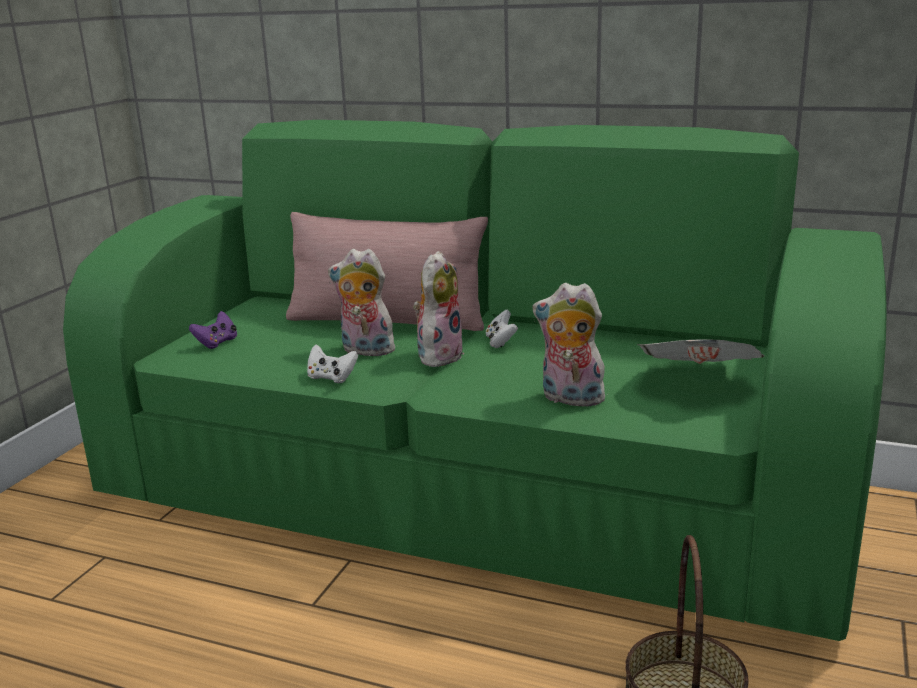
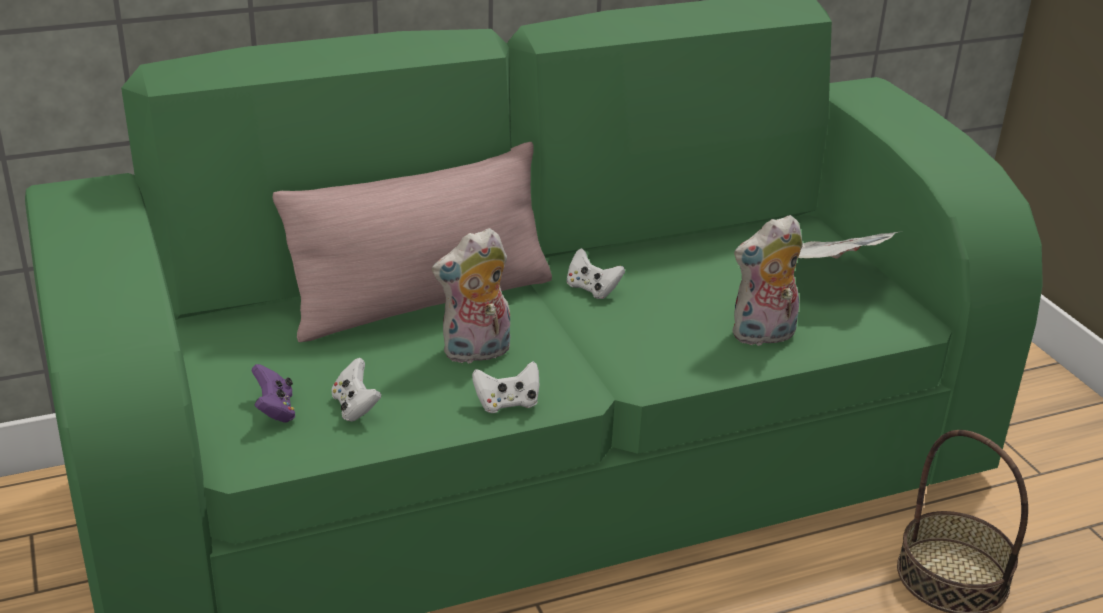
camera: 45 degrees left, 10 degrees up
(254, 354) = (355, 407): none -> white game controller
(439, 355) = (562, 329): plush toy -> none

